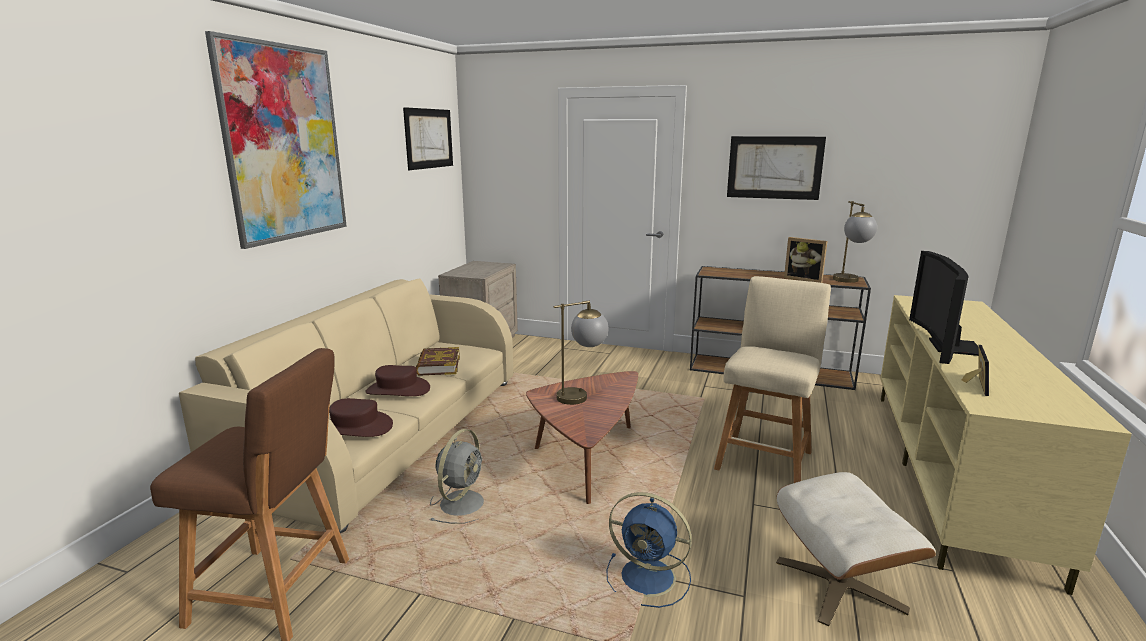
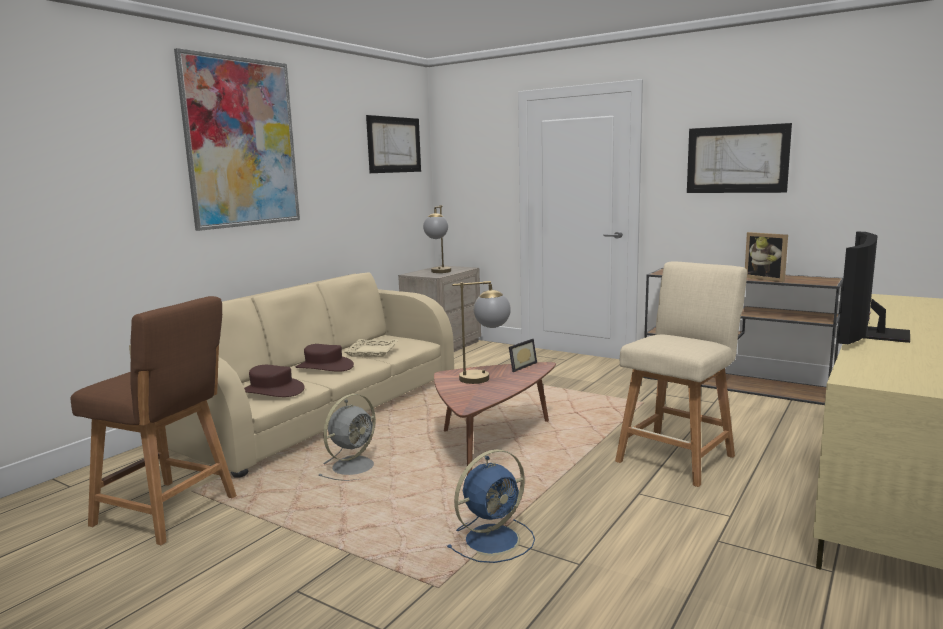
camera: 15 degrees right, 5 degrees down
(438, 365) = (371, 351): book -> beige tray
(650, 577) = (494, 539): blue fan -> blue fan turned 75 degrees counterclockwise
(840, 585) = (689, 568): beige ottoman -> none
(849, 282) = (819, 281): table lamp -> table lamp (439, 272)
(973, 384) = (861, 362): picture frame -> picture frame (520, 366)

